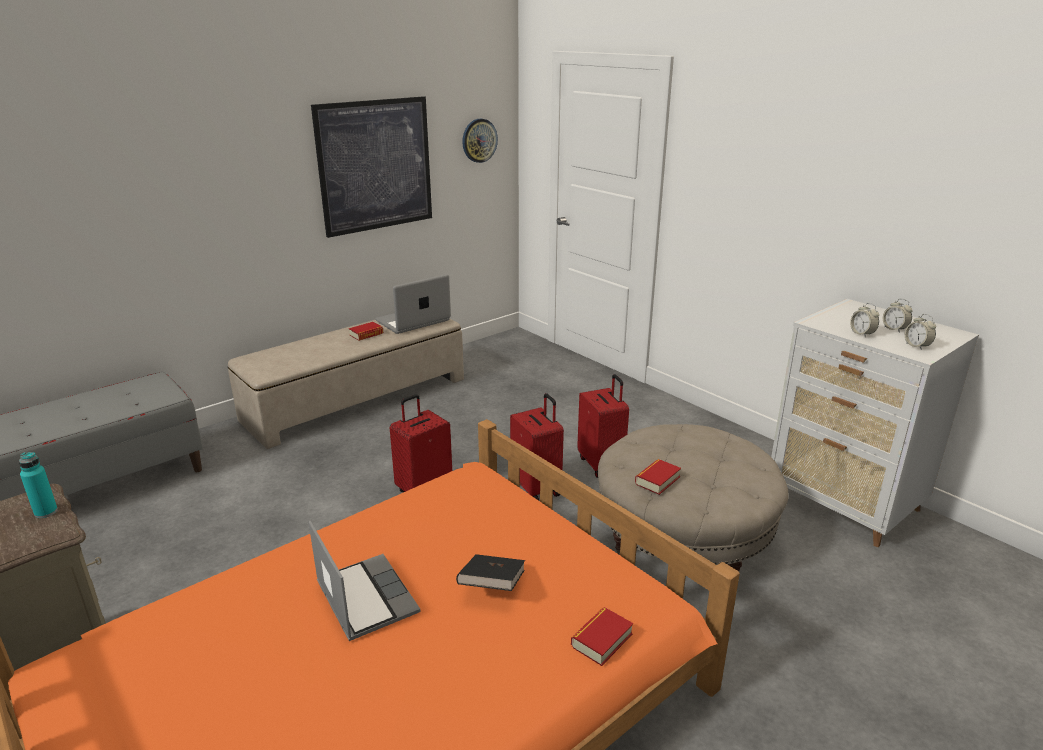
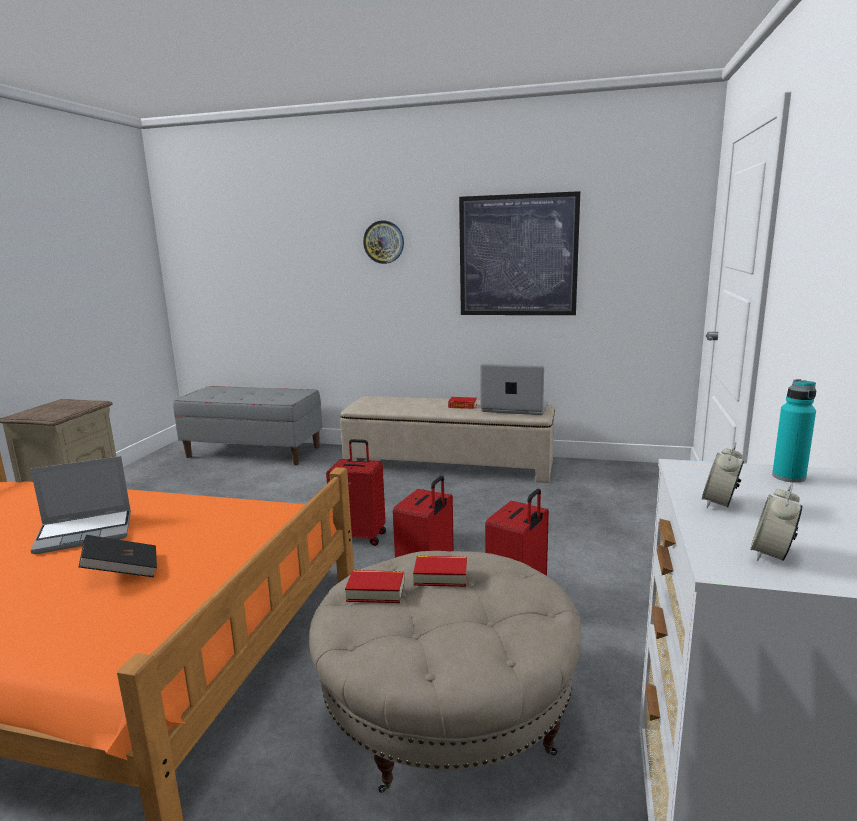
camera: 55 degrees right, 10 degrees down
(46, 512) = (76, 409): turquoise bottle -> turquoise bottle (788, 477)
(364, 598) = (86, 532): laptop -> laptop turned 45 degrees clockwise
(479, 140) = (649, 240): wall clock -> wall clock (384, 242)
(601, 640) = (52, 652): book -> book (441, 576)
(894, 329) = (814, 524): alarm clock -> none

